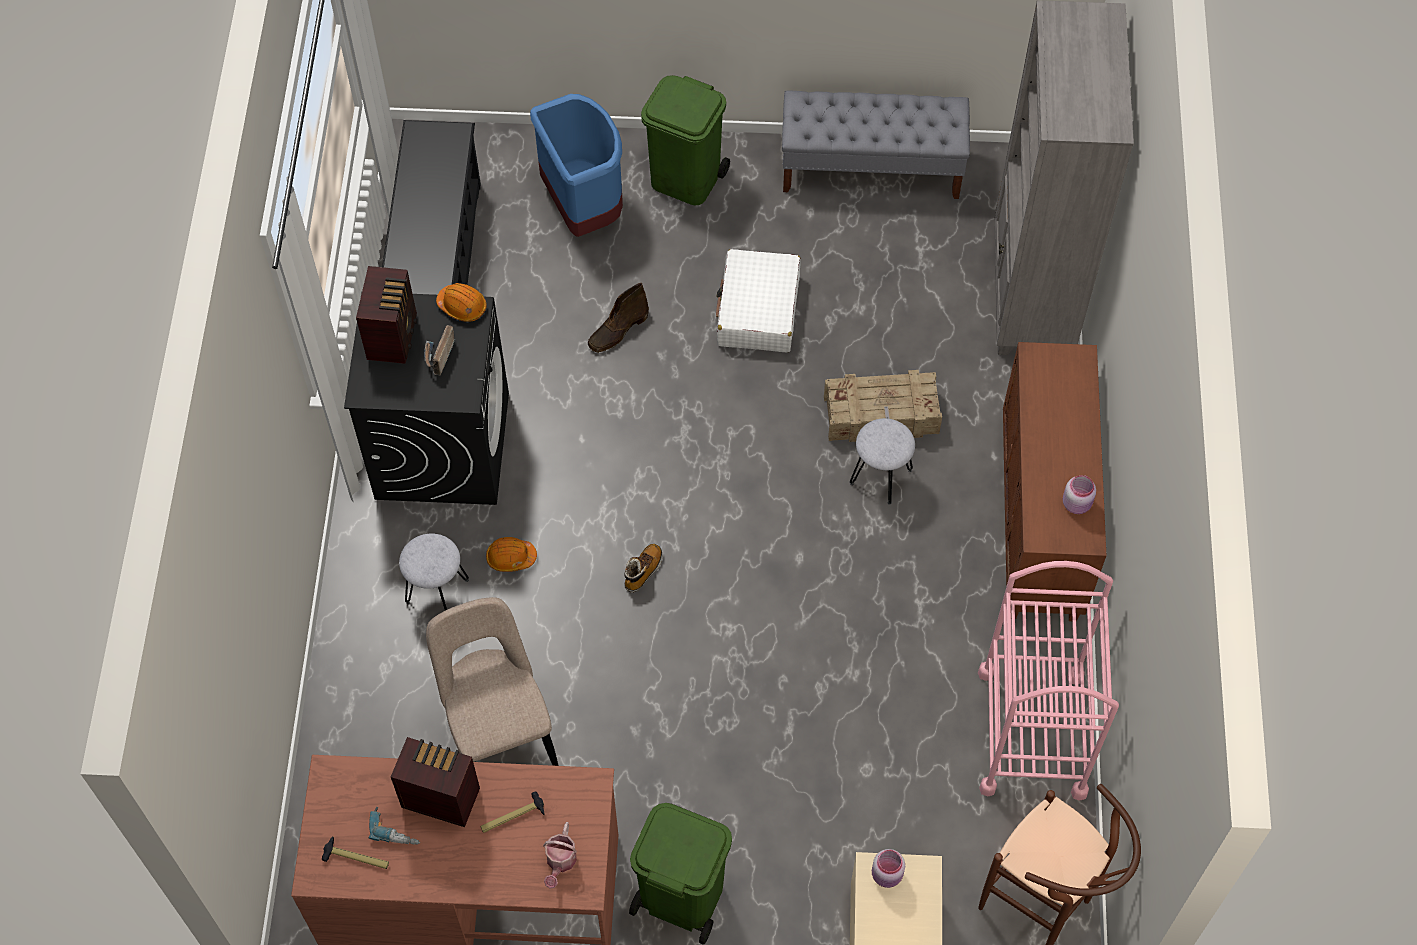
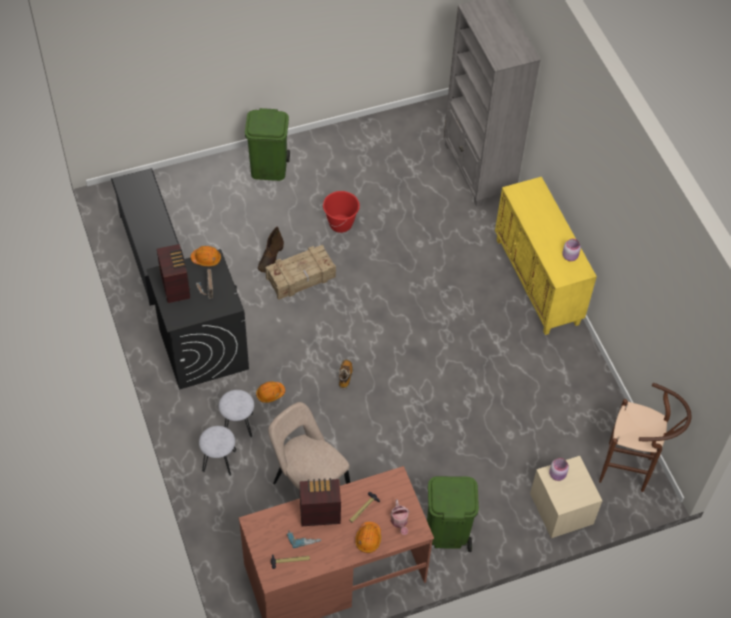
camera: 25 degrees left, 5 degrees down
(496, 870) = (368, 539): none -> orange hard hat
(583, 206) = (219, 199): blue trash can -> none
(758, 310) = (341, 224): white suitcase -> red bucket
(871, 169) = (365, 133): grey bench -> none
(880, 476) = (445, 286): grey stool -> grey stool (219, 461)
(882, 415) = (431, 256): crate -> crate (301, 277)
(1032, 732) = (583, 386): pink cart -> none
(1041, 522) = (538, 282): brown cabinet -> yellow cabinet

